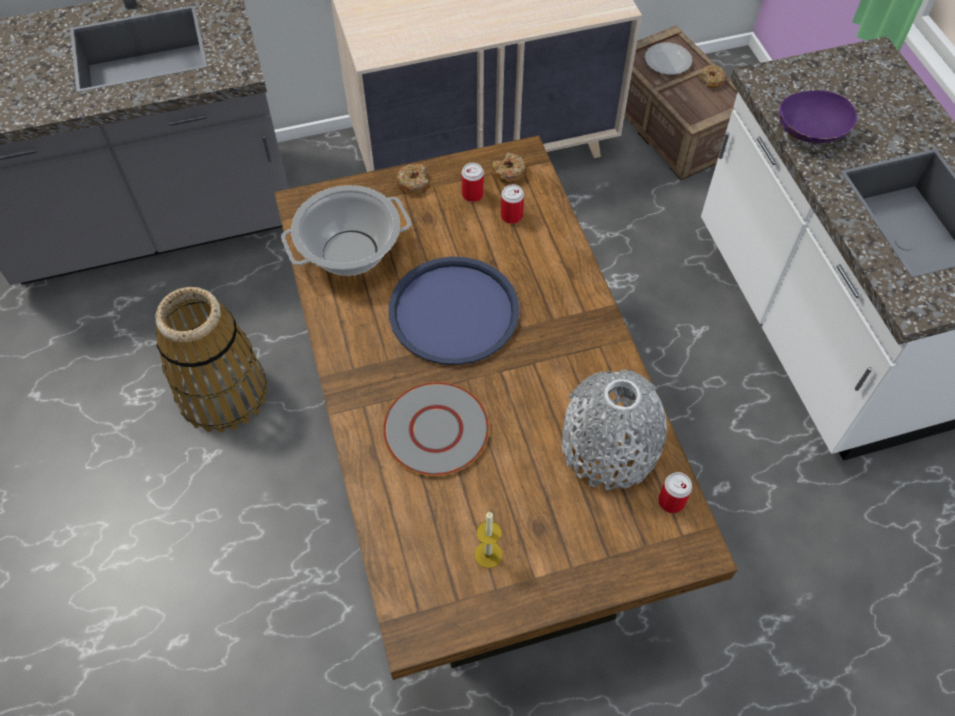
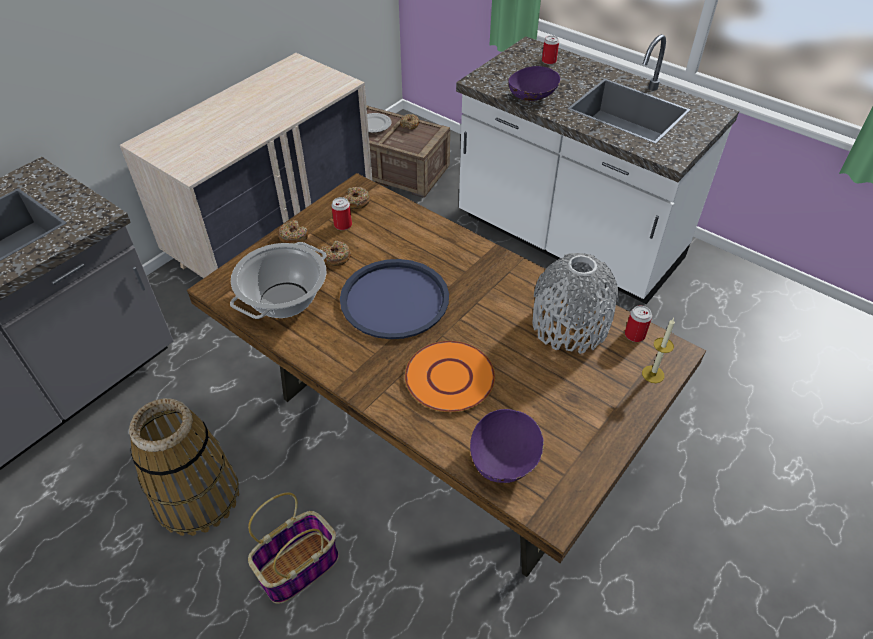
camera: 35 degrees left, 10 degrees down
(261, 515) = (299, 566): none -> basket
(415, 548) = (504, 460): none -> purple bowl
(435, 230) = (336, 257): none -> donut
(437, 430) = (450, 377): grey plate -> orange plate
(488, 554) = (556, 433): candle -> candle (653, 374)
(511, 216) = (382, 225): can -> can (549, 61)

